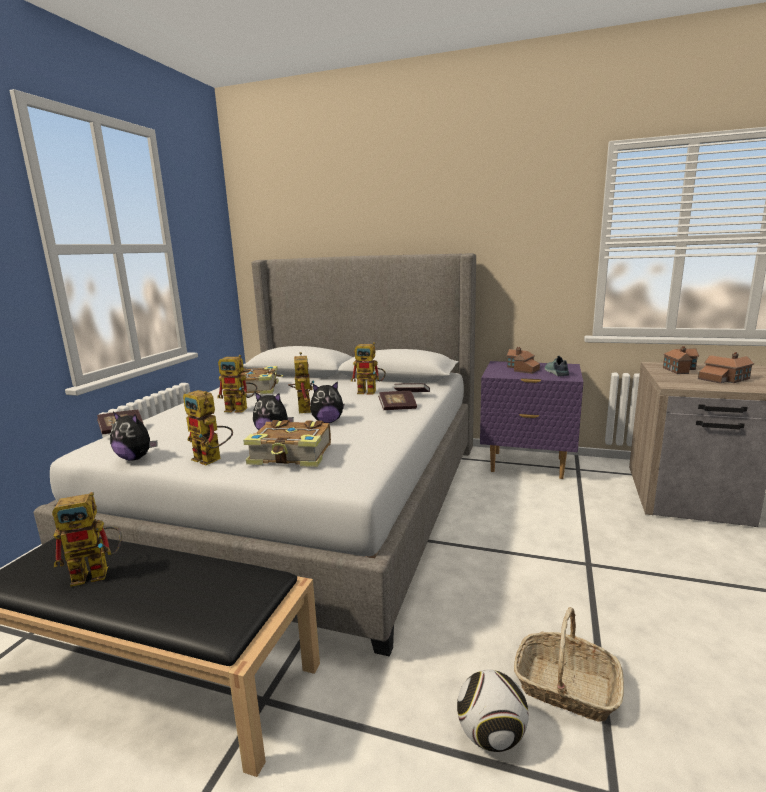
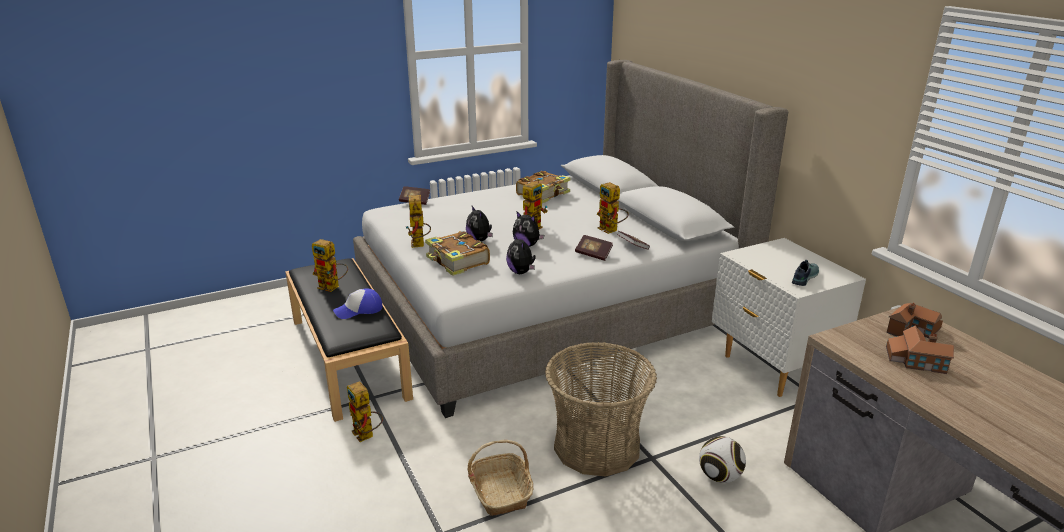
camera: 45 degrees right, 10 degrees up
(136, 458) = (392, 226): plush toy -> plush toy (521, 272)
(192, 577) = (359, 310): none -> cap
(241, 409) = (497, 211): toy robot -> toy robot (367, 436)
(490, 736) = (432, 478): football -> football (719, 476)
(521, 369) = (783, 260): toy house -> none
(527, 465) = (772, 368): purple nightstand -> white nightstand
(544, 582) = (597, 446): none -> basket

